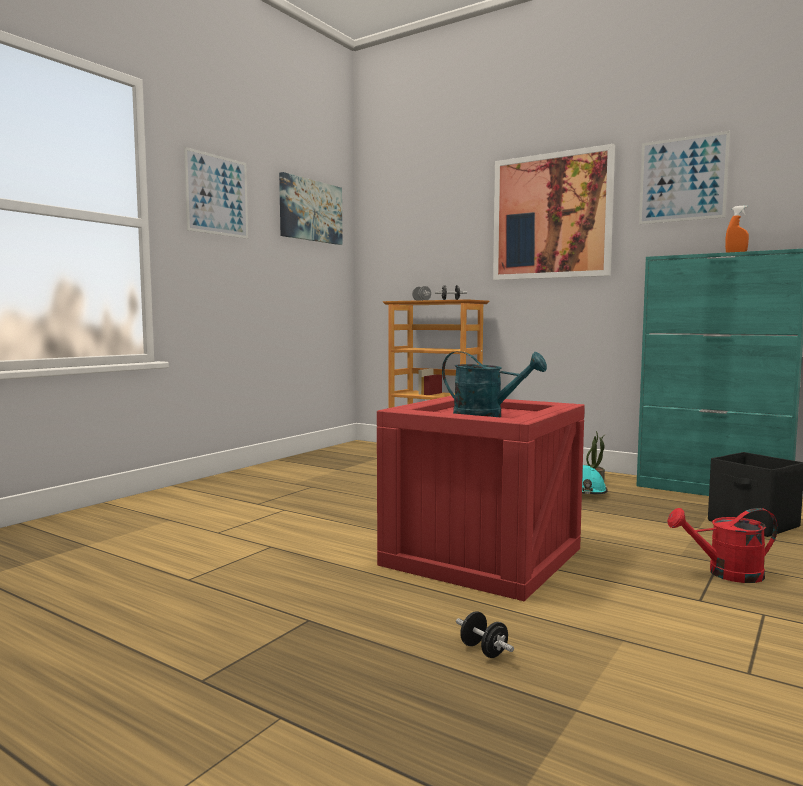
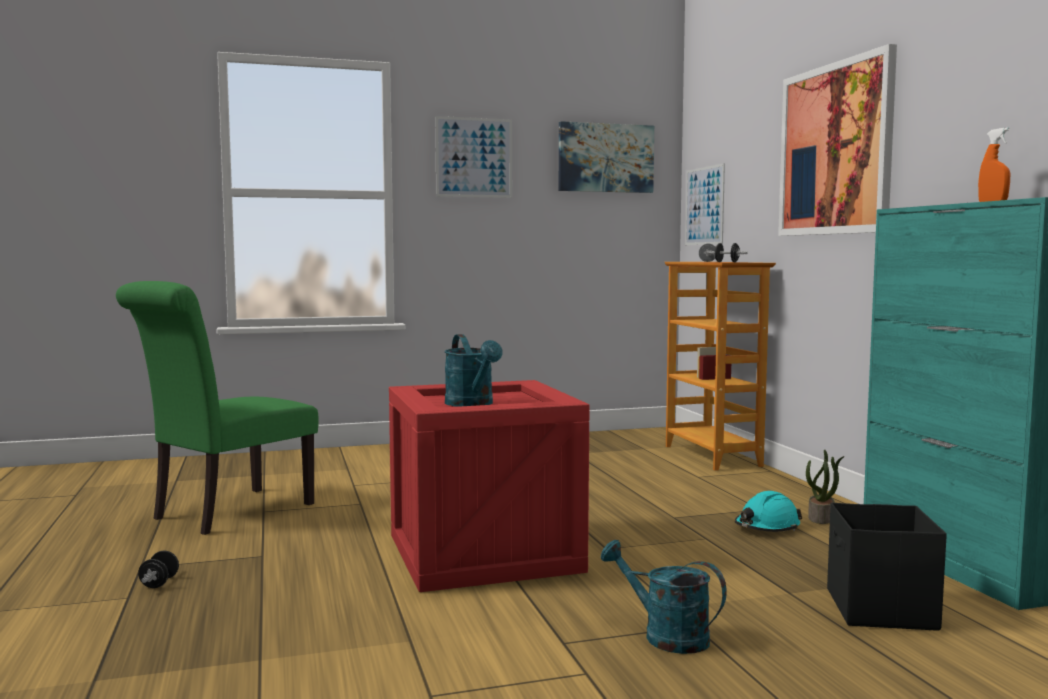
camera: 40 degrees right, 0 degrees up
(147, 593) = (225, 513): none -> green chair
(483, 650) = (304, 609): black dumbbell -> black dumbbell (159, 583)
(682, 179) = (965, 88): picture -> picture (704, 206)
(726, 574) = (665, 636): red watering can -> turquoise watering can

